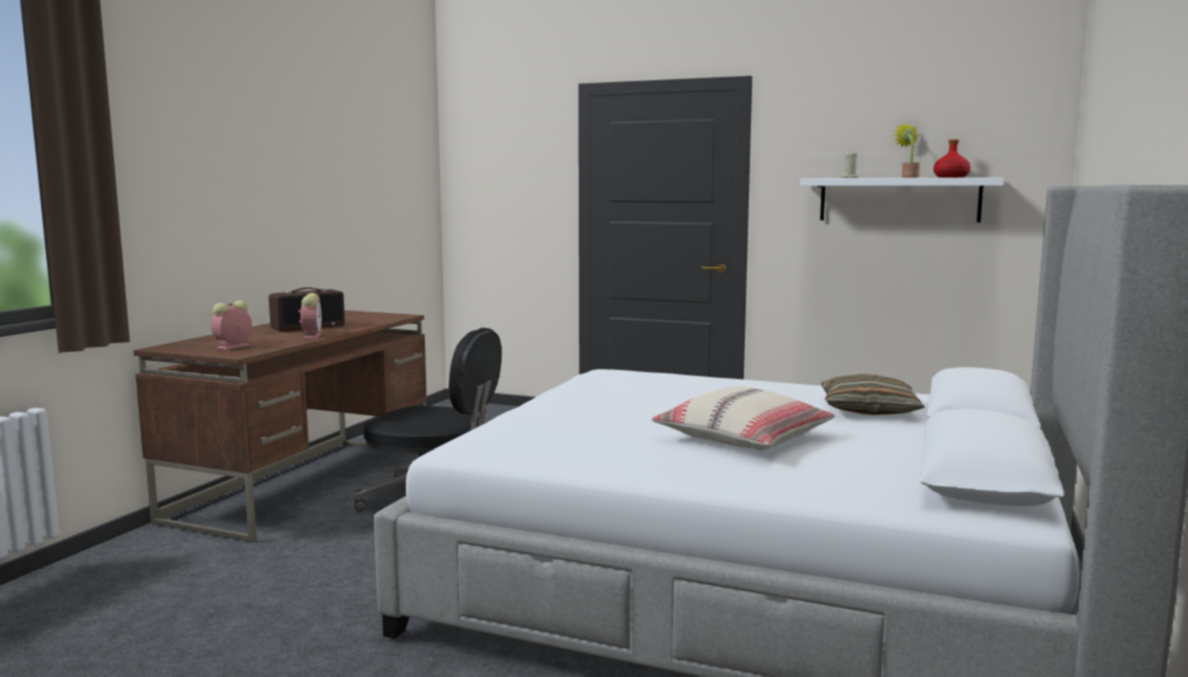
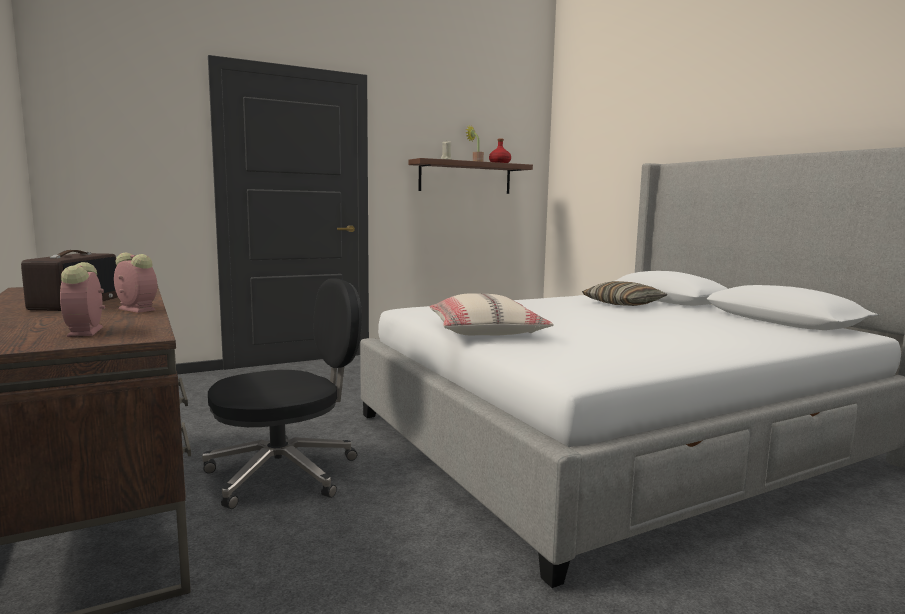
camera: 50 degrees left, 0 degrees up
(743, 438) = (653, 327): beige pillow -> beige pillow (486, 331)
(899, 199) = (465, 177): white shelf -> brown shelf

